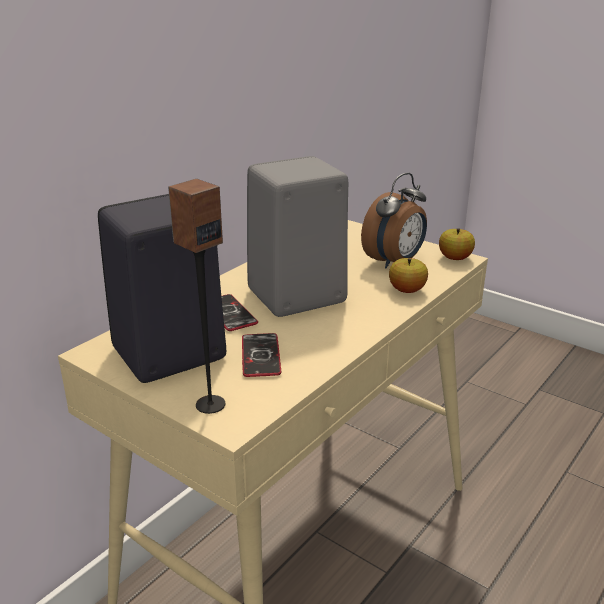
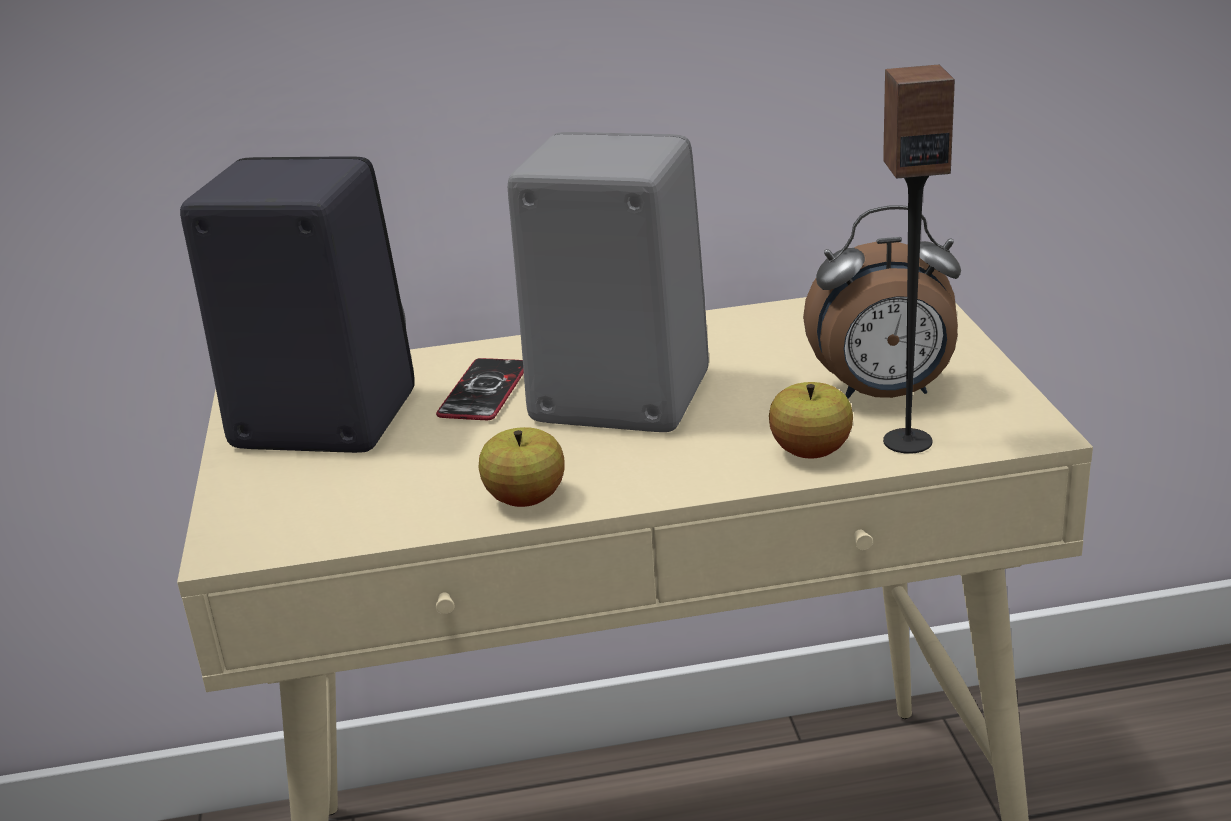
camera: 45 degrees right, 0 degrees up
(210, 404) = (253, 508): speaker -> speaker (907, 441)
(260, 356) = (417, 469): phone -> none
(455, 258) = (1016, 424): apple -> apple (525, 499)

